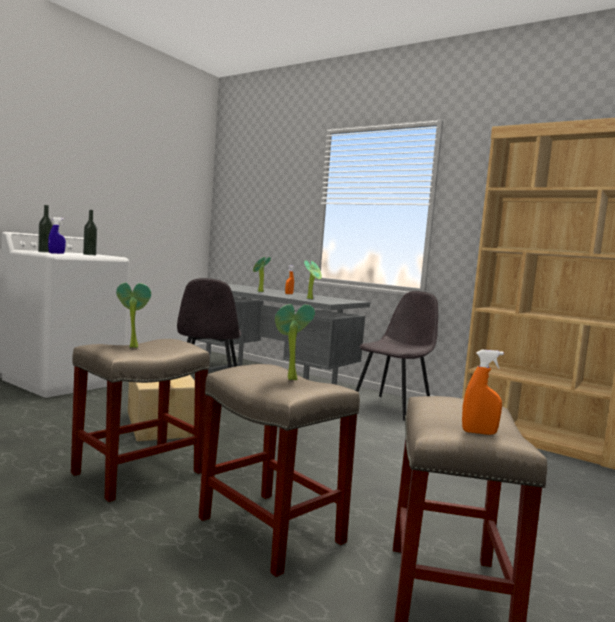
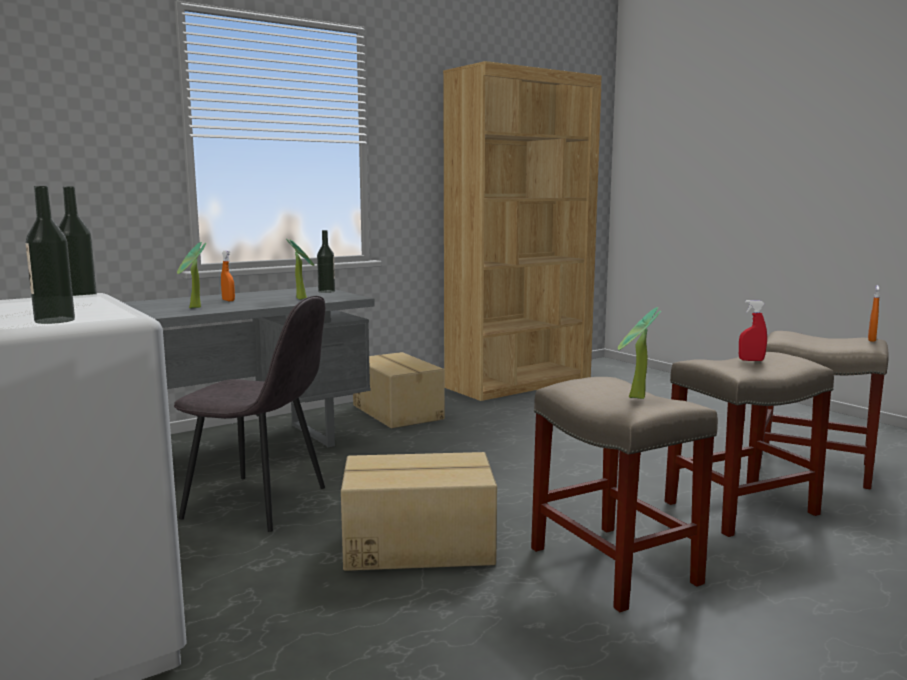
camera: 70 degrees left, 5 degrees up
(56, 253) = (116, 315): blue spray bottle -> none
(289, 379) = (751, 360): potted plant -> red spray bottle
(345, 301) = (326, 291): none -> bottle
(392, 407) = (398, 412): grey chair -> cardboard box

